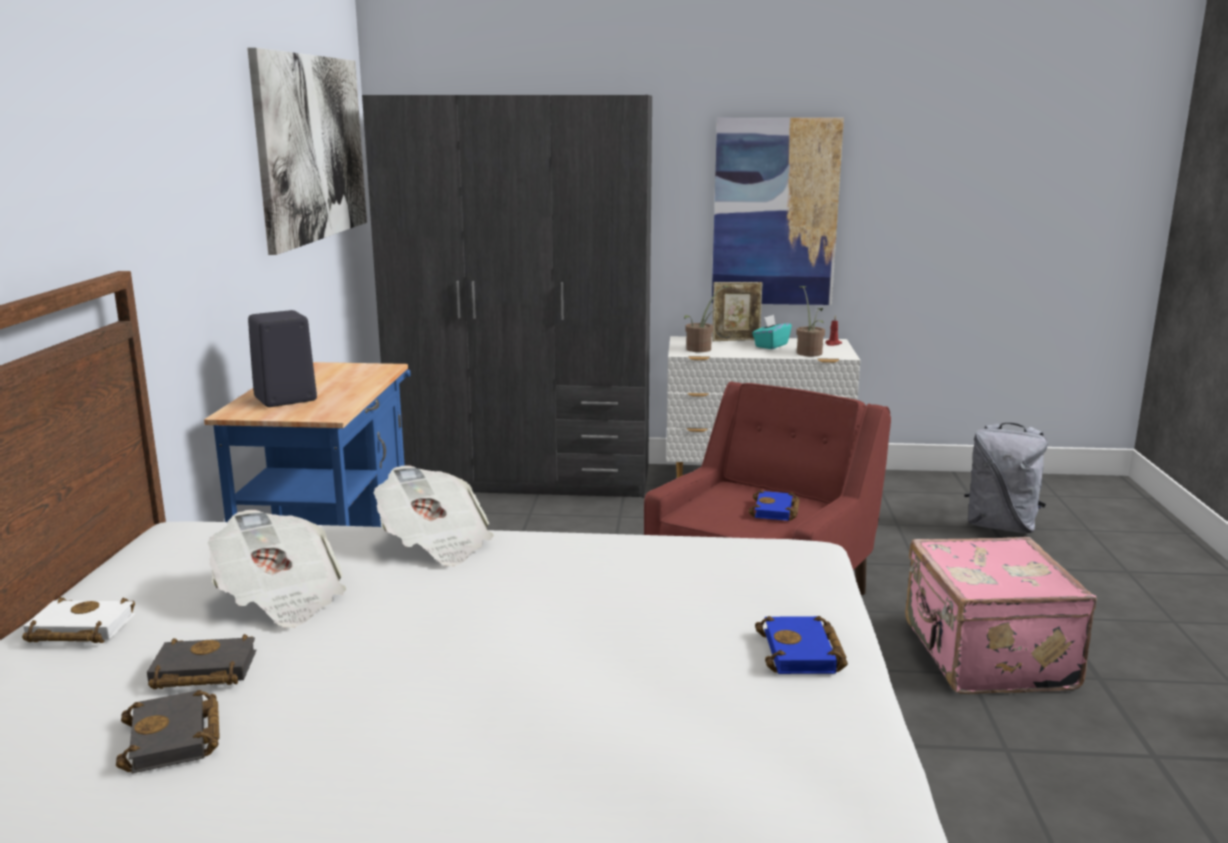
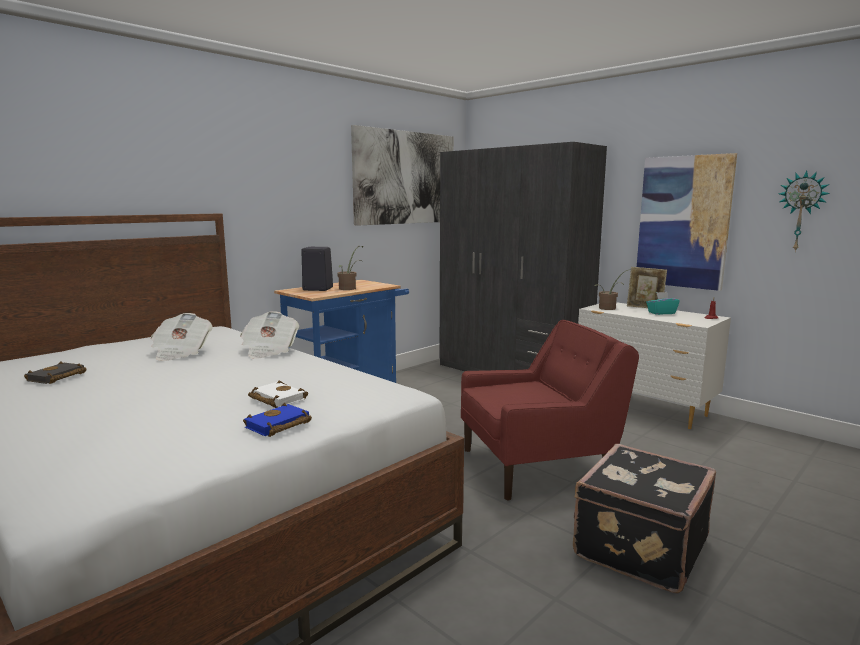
camera: 40 degrees right, 5 degrees down
(77, 630) = (118, 345): white book -> white book (275, 399)
(200, 672) = (109, 364): black book -> none
(776, 511) = (532, 400): blue book -> none
(809, 352) = (679, 319): potted plant -> potted plant (349, 288)
(921, 196) = (801, 211): none -> wall clock
(985, 657) = (638, 547): pink suitcase -> black suitcase
(1001, 526) = (804, 482): grey backpack -> none

